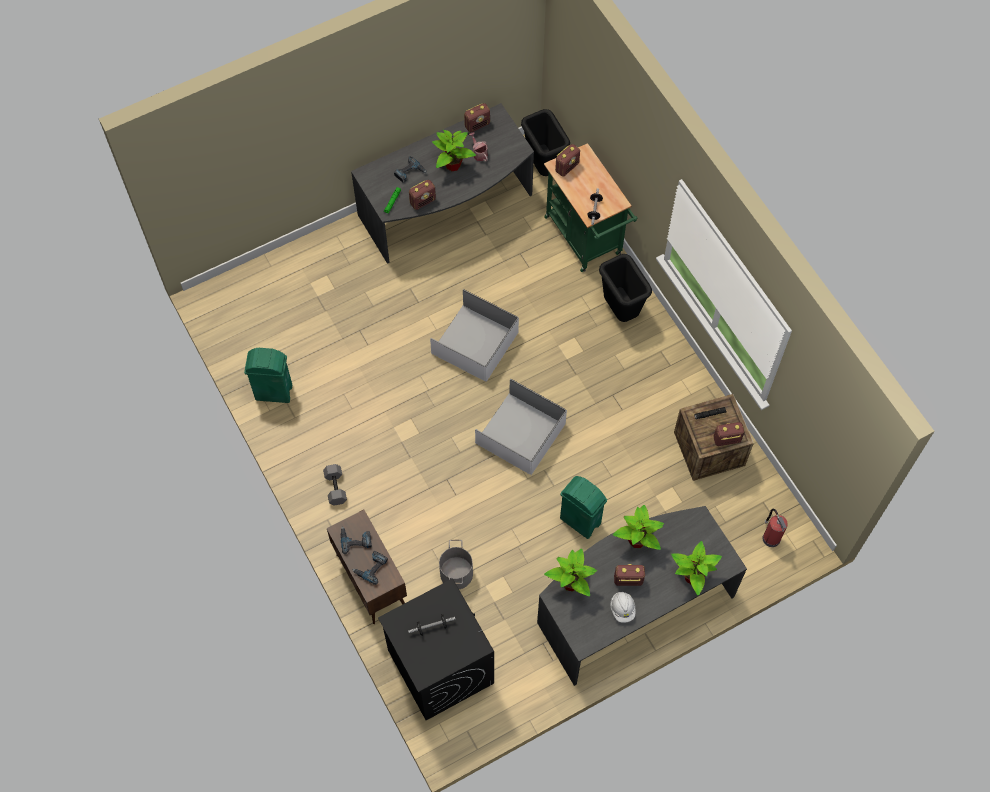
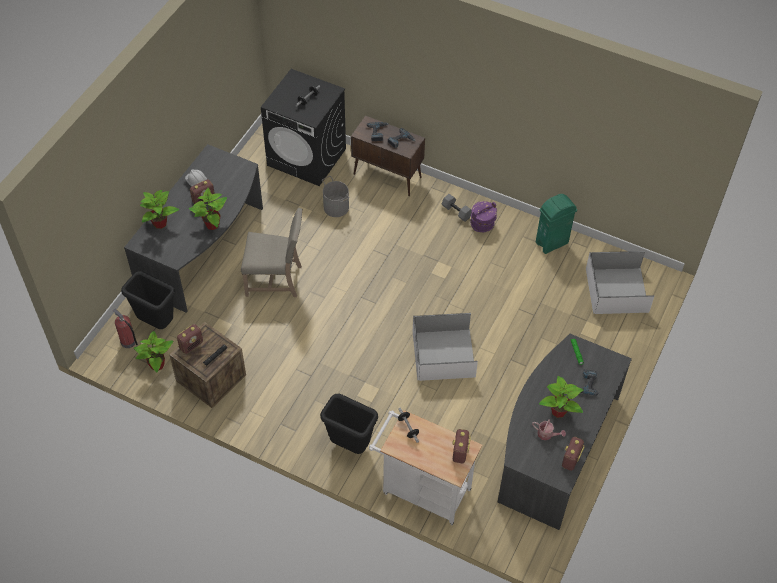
camera: 145 degrees right, 10 degrees down
(322, 455) = (482, 224): none -> purple bucket
(423, 201) = (554, 367): radio -> none
(520, 432) = (360, 312): white storage box -> white storage box (617, 291)
(544, 167) = (508, 535): black trash can -> black trash can (156, 322)
(571, 583) = (240, 179): potted plant -> potted plant (156, 365)
(580, 520) = (276, 279): green trash can -> beige chair
(586, 239) = (422, 489): green cart -> white cart

